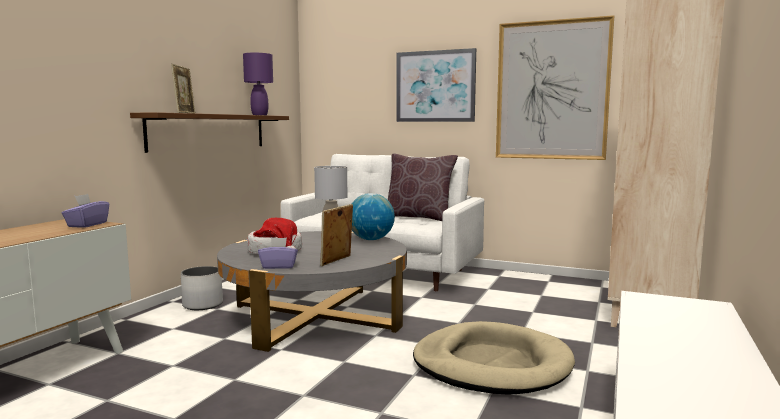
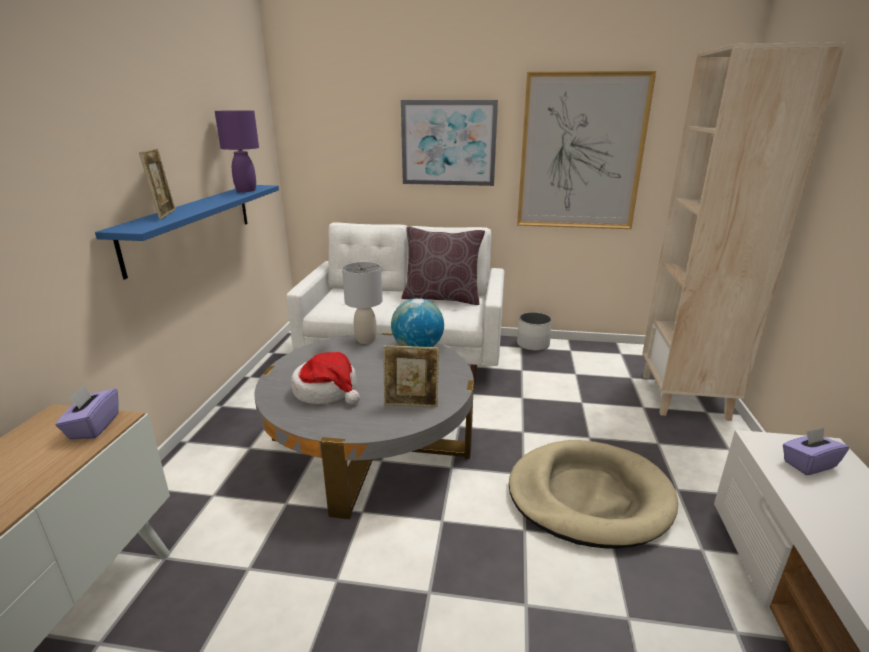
camera: 15 degrees left, 15 degrees up
(203, 305) = (228, 442): white planter -> white planter (533, 345)
(210, 131) = (192, 225): brown shelf -> blue shelf
(279, 266) = (351, 426): purple tissue box -> purple tissue box (808, 464)
(337, 261) = (411, 404): picture frame -> picture frame turned 105 degrees counterclockwise

